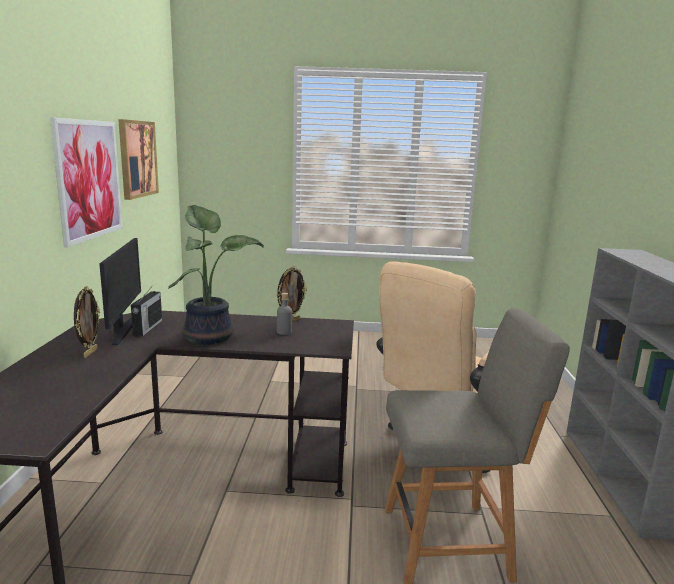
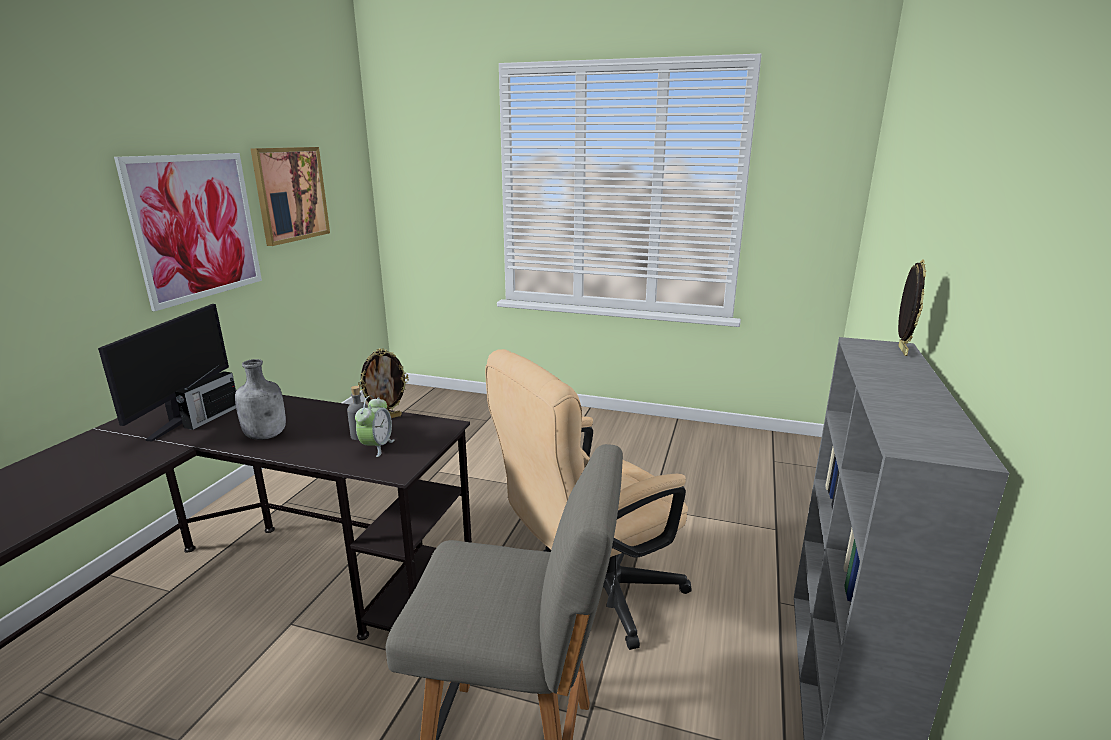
camera: 15 degrees right, 5 degrees up
(90, 353) = (110, 451): picture frame -> picture frame (900, 350)
(210, 336) = (267, 435): potted plant -> grey bottle
(304, 337) = (376, 447): none -> alarm clock

